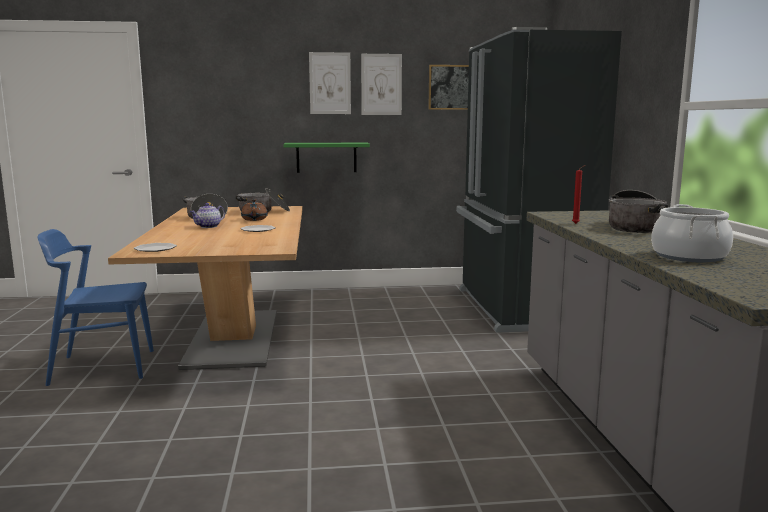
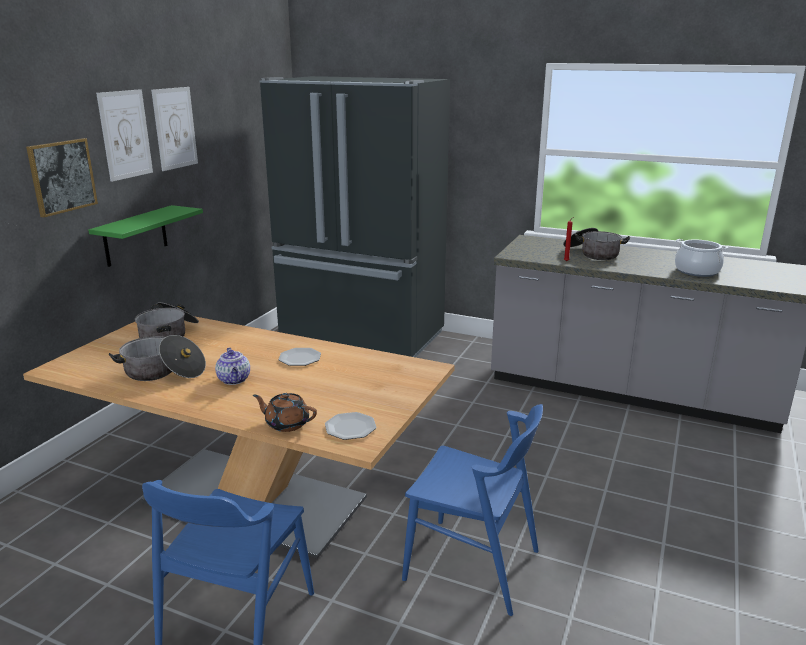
camera: 60 degrees left, 10 degrees up
(204, 422) = (472, 565): none -> blue chair
(254, 219) = (221, 348): brown teapot -> brown teapot (286, 424)
(449, 87) = (231, 122): picture -> picture (62, 176)

